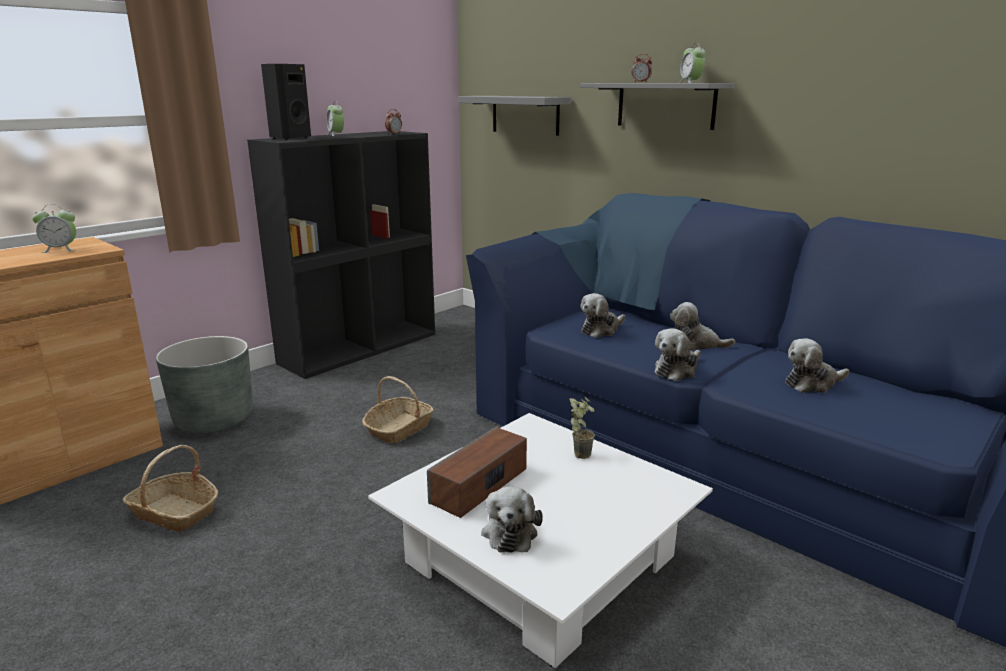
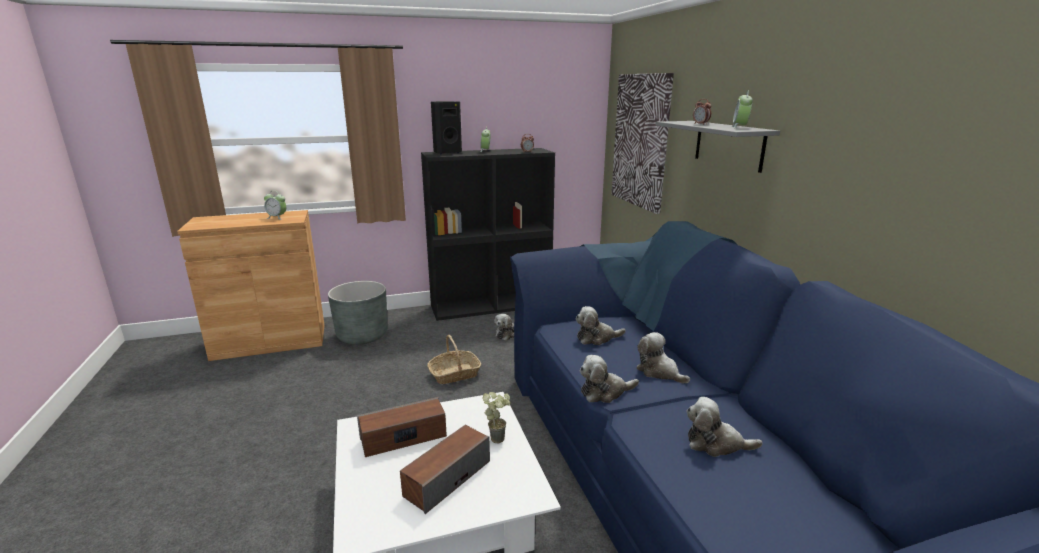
camera: 30 degrees right, 0 degrees up
(175, 512) = (287, 391): basket -> none
(510, 531) = (381, 480): plush toy -> plush toy (507, 334)
(525, 115) = (640, 141): grey shelf -> picture
(578, 504) = (447, 478): none -> speaker

